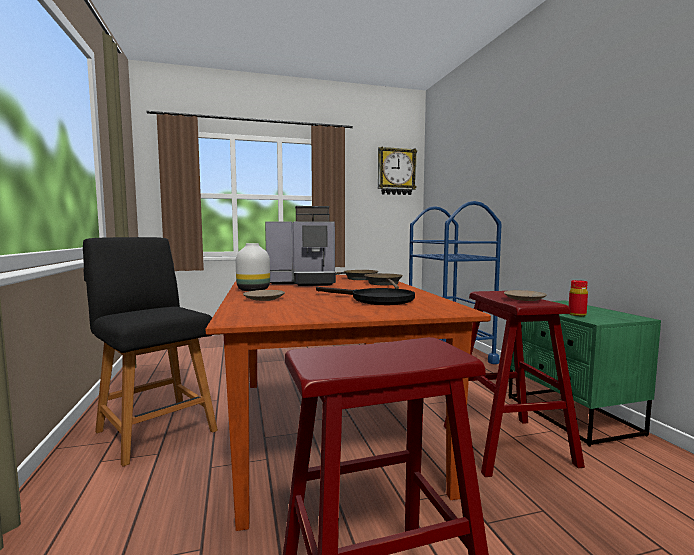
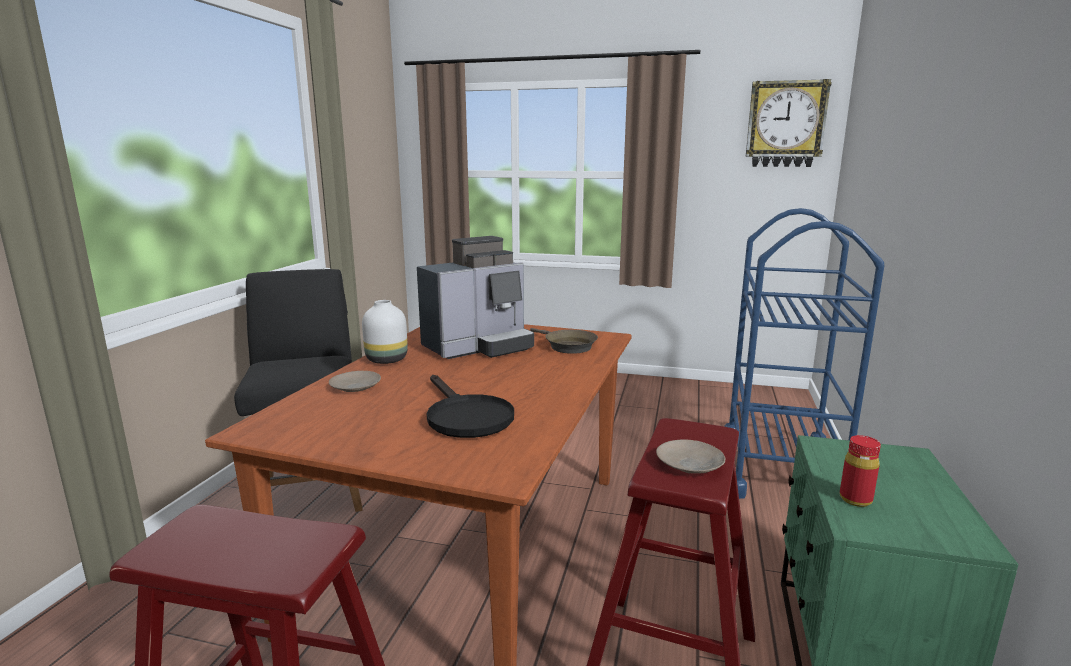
camera: 30 degrees right, 10 degrees up
(304, 282) = (479, 347): coffee machine -> coffee machine turned 60 degrees counterclockwise
(384, 284) = (570, 371): brown frying pan -> none

